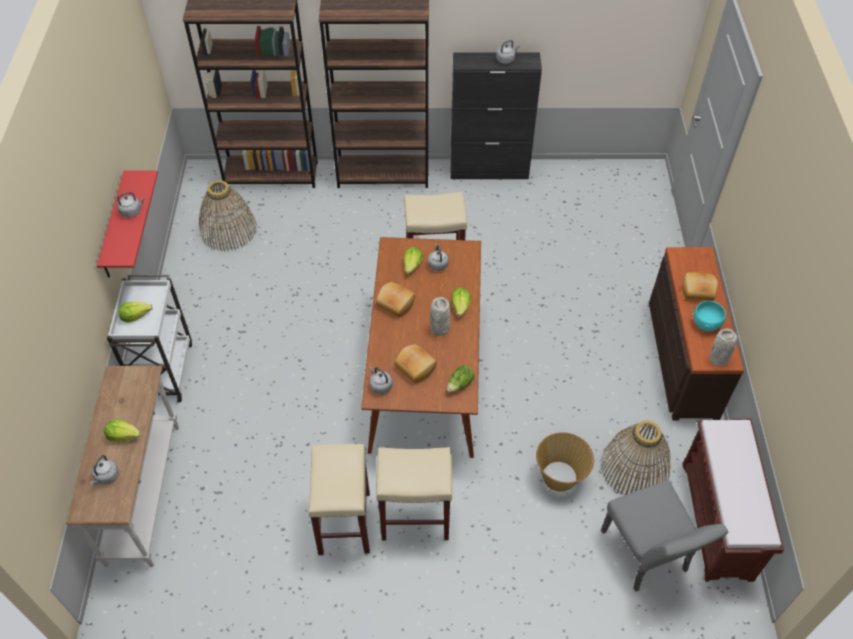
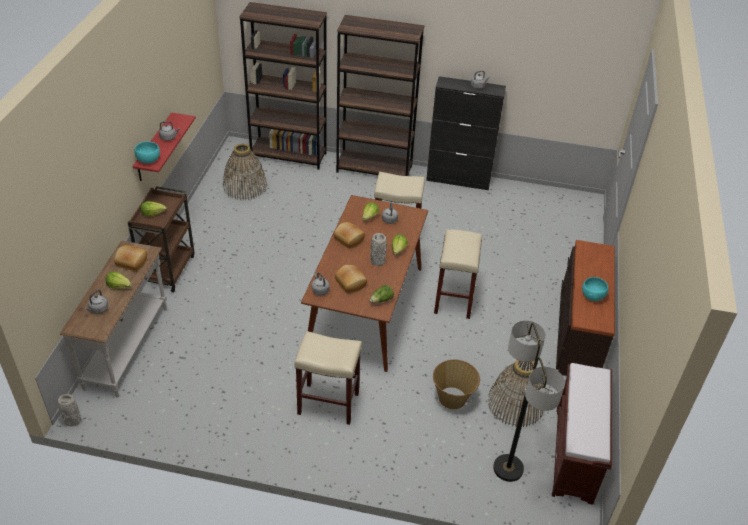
camera: 10 degrees right, 10 degrees down
(115, 252) = (148, 160): none -> turquoise bowl
(164, 370) = (168, 269): white cart -> brown cart
(345, 524) = (272, 397): beige stool -> beige stool (454, 300)
(647, 557) = (508, 468): grey chair -> floor lamp
(697, 292) = (592, 274): bread -> bread (131, 263)
(718, 359) = (595, 322): grey vase -> grey vase (73, 420)

